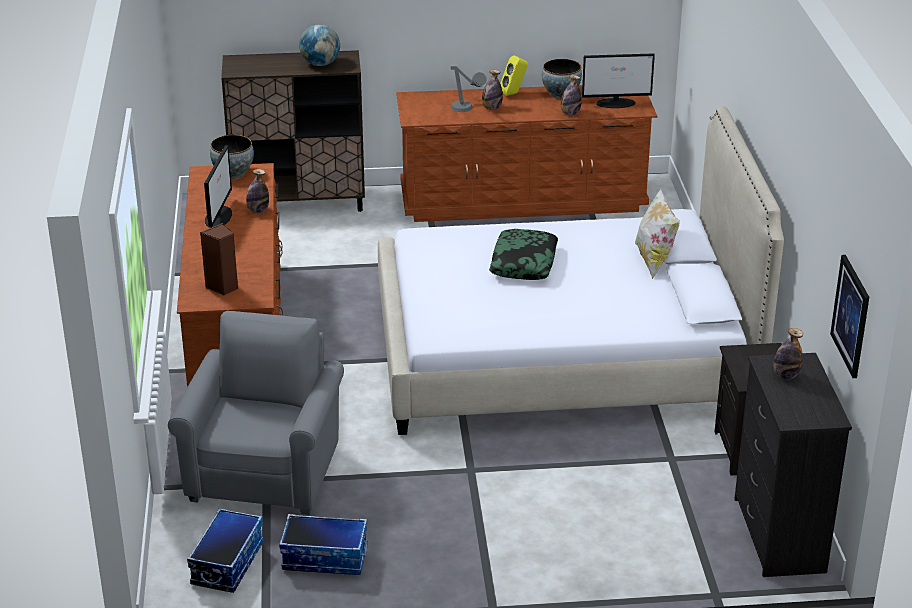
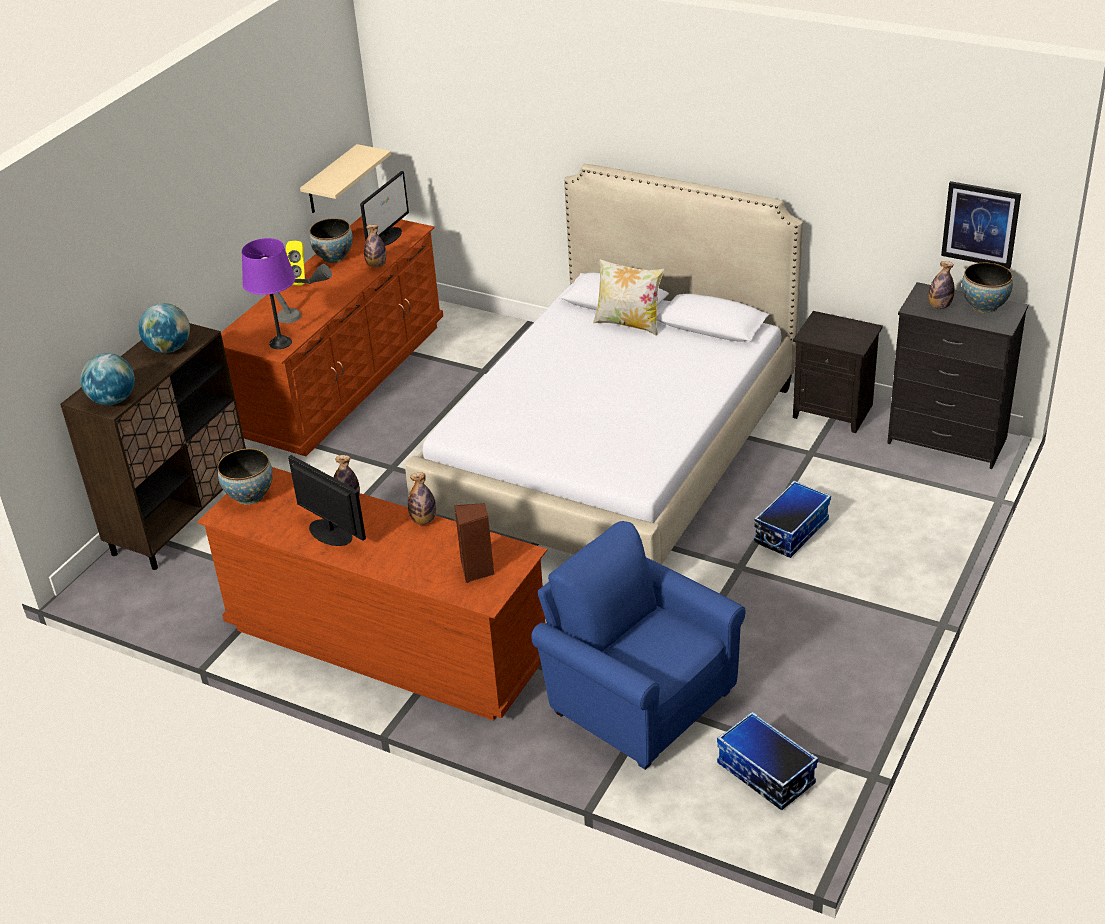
camera: 55 degrees left, 5 degrees up
(242, 69) = (113, 400): none -> globe
(266, 471) = (637, 698): grey armchair -> blue armchair
(325, 558) = (802, 703): storage box -> storage box (791, 531)
(424, 116) = (280, 343): none -> purple table lamp
(492, 108) = (313, 301): bottle -> bottle (423, 520)
(524, 263) = (565, 390): pillow -> none
(605, 34) = (331, 180): none -> beige shelf
(815, 401) = (984, 306): none -> bowl

